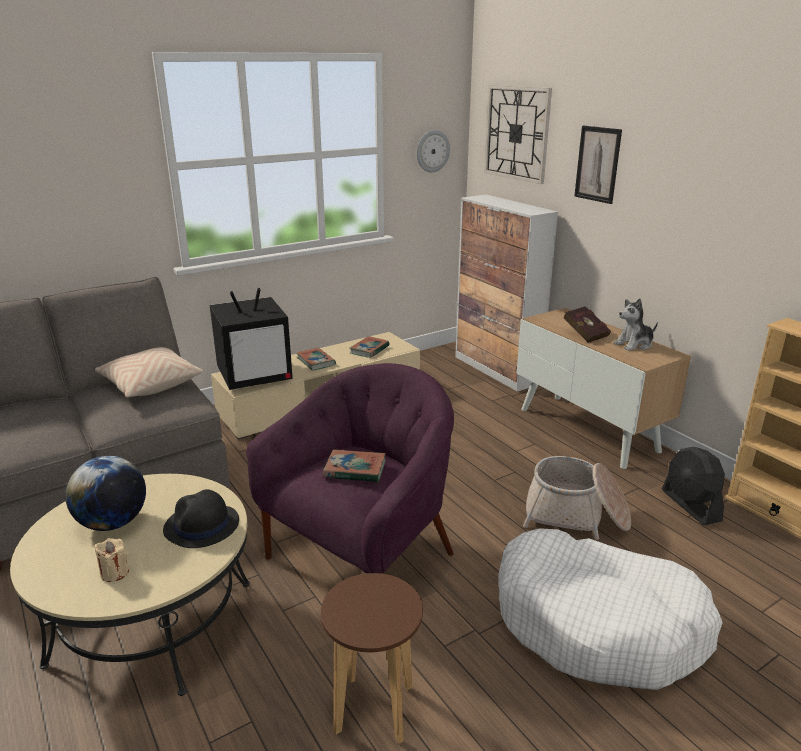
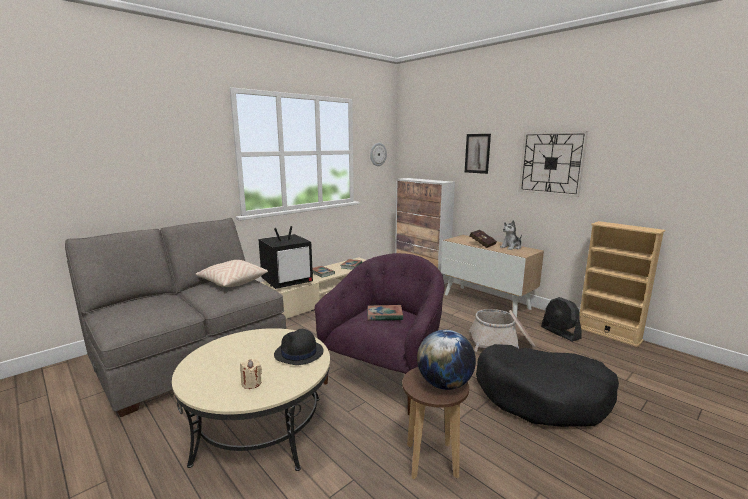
camera: 10 degrees left, 10 degrees down
(113, 523) = (237, 357): globe -> globe (444, 384)
(517, 133) = (426, 142): wall clock -> wall clock (551, 163)
(598, 623) = (542, 396): white dog bed -> black dog bed

